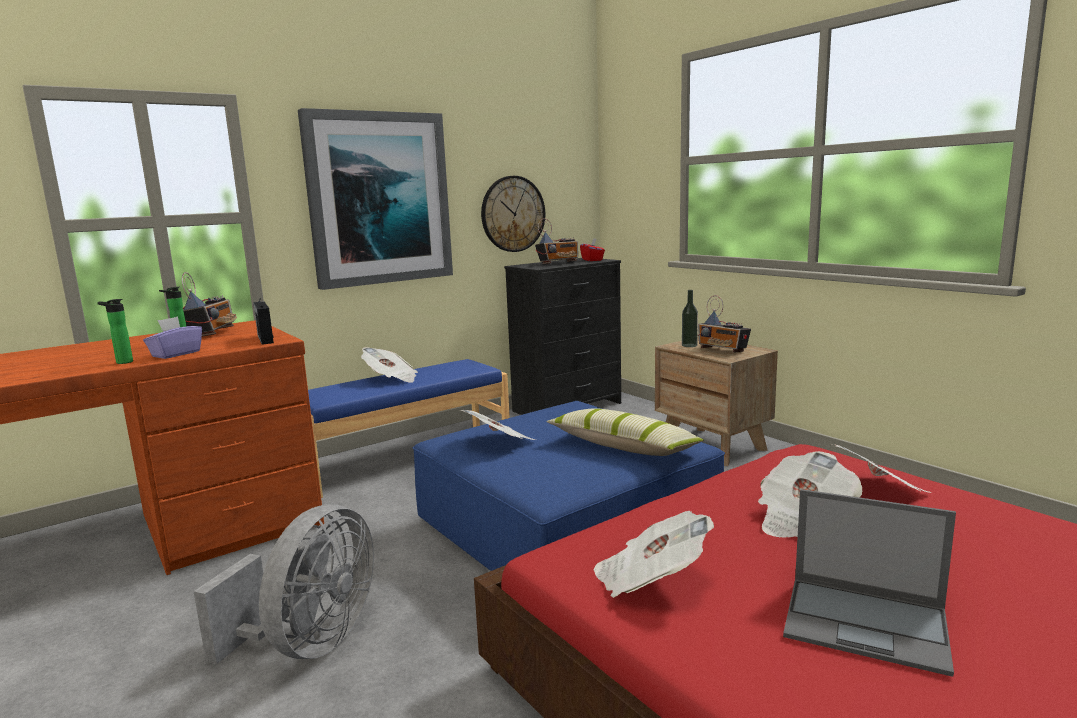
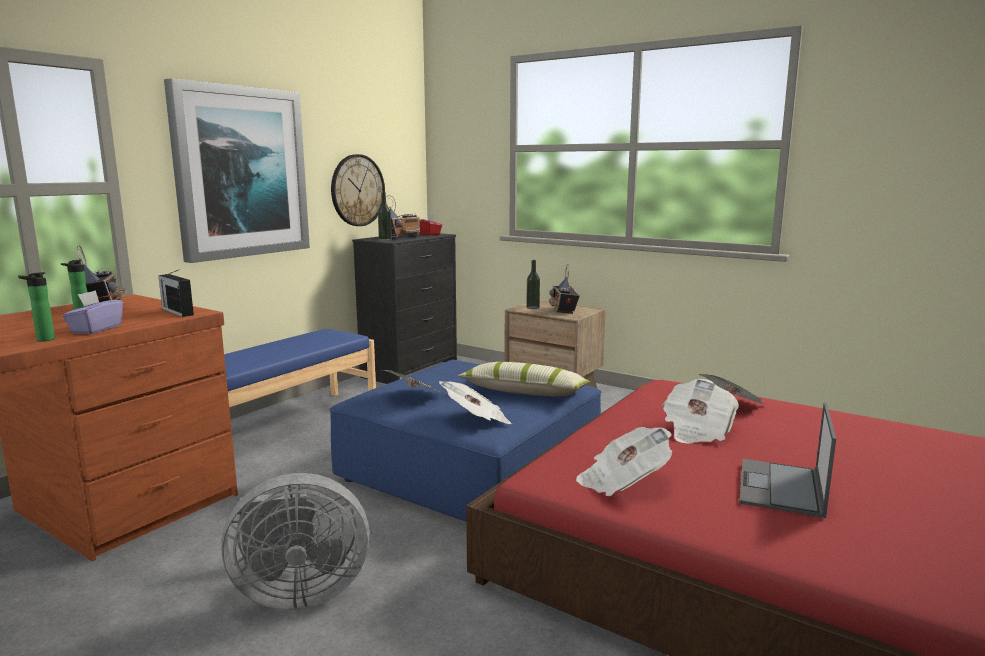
camera: 20 degrees left, 0 degrees up
(310, 643) = (297, 593): grey fan -> grey fan turned 75 degrees clockwise
(391, 379) = (267, 350): newspaper -> newspaper (476, 420)
(535, 266) = (385, 240): none -> bottle
(723, 350) = (563, 310): radio -> radio turned 60 degrees clockwise
(867, 624) = (781, 488): laptop -> laptop turned 105 degrees clockwise

